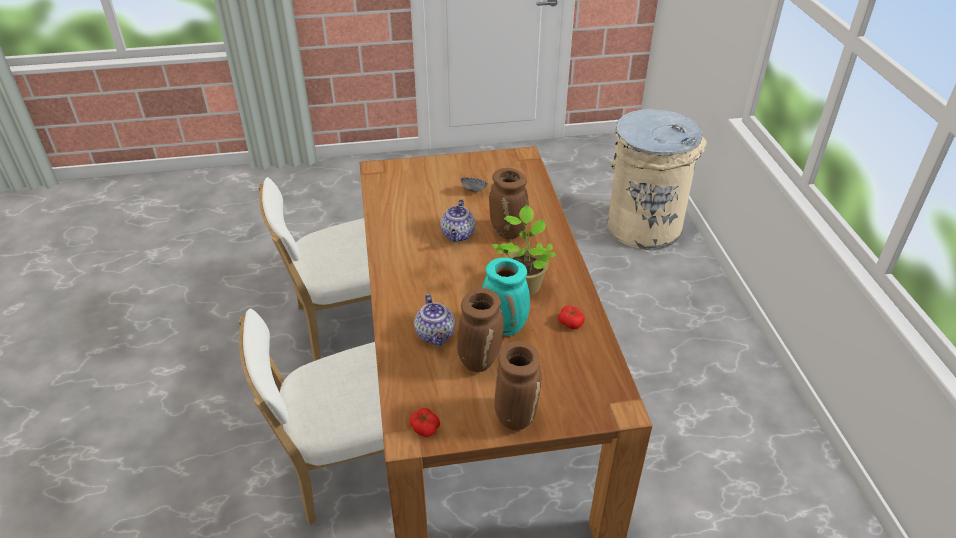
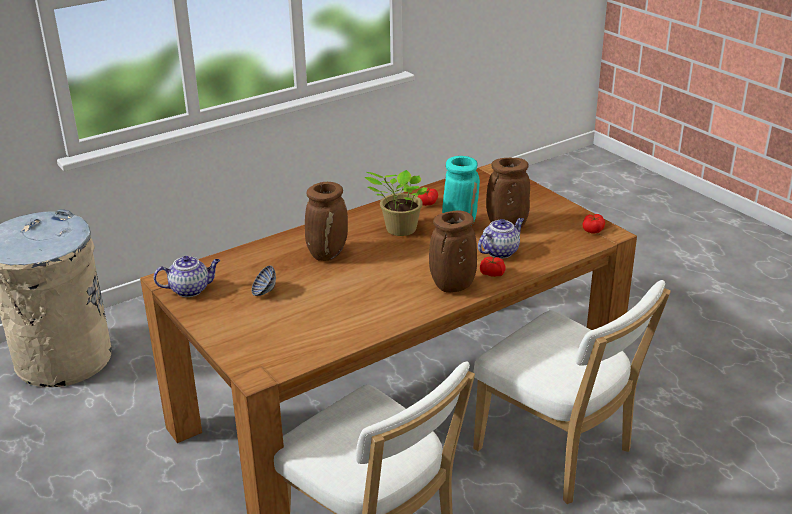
camera: 115 degrees left, 10 degrees down
(404, 314) = (492, 273): none -> tomato
(458, 235) = (353, 279): teapot -> teapot (190, 289)
(514, 415) = (542, 202): brown vase -> brown vase (452, 287)

